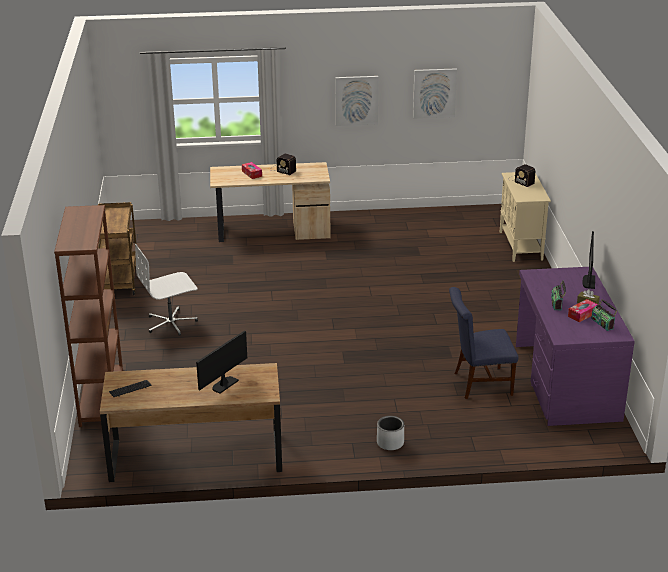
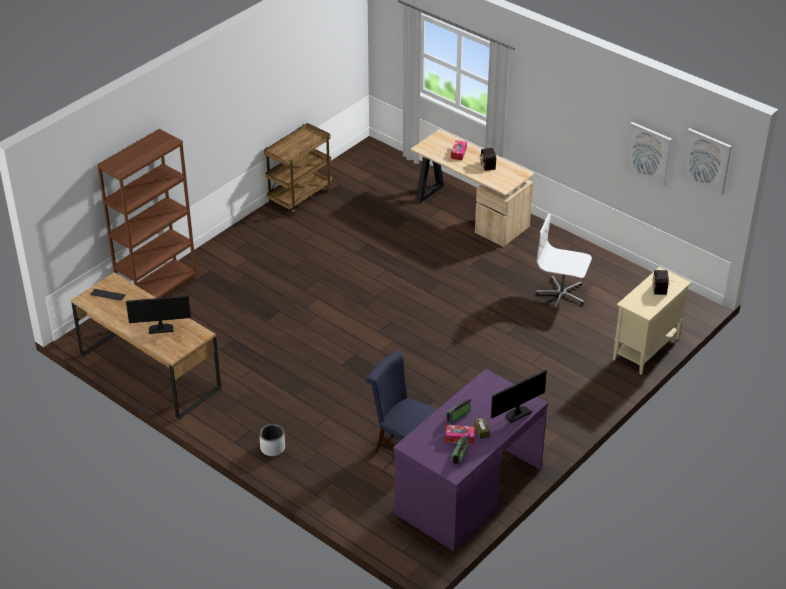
camera: 45 degrees right, 10 degrees up
(171, 323) = (281, 256): white office chair -> white office chair (561, 294)
(356, 100) = (576, 126): picture -> picture (706, 161)

